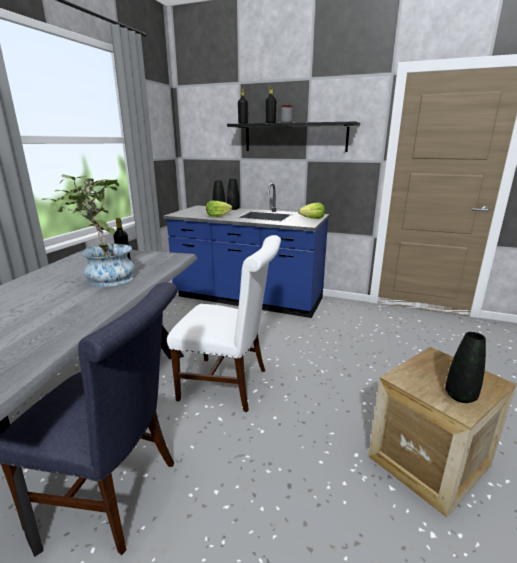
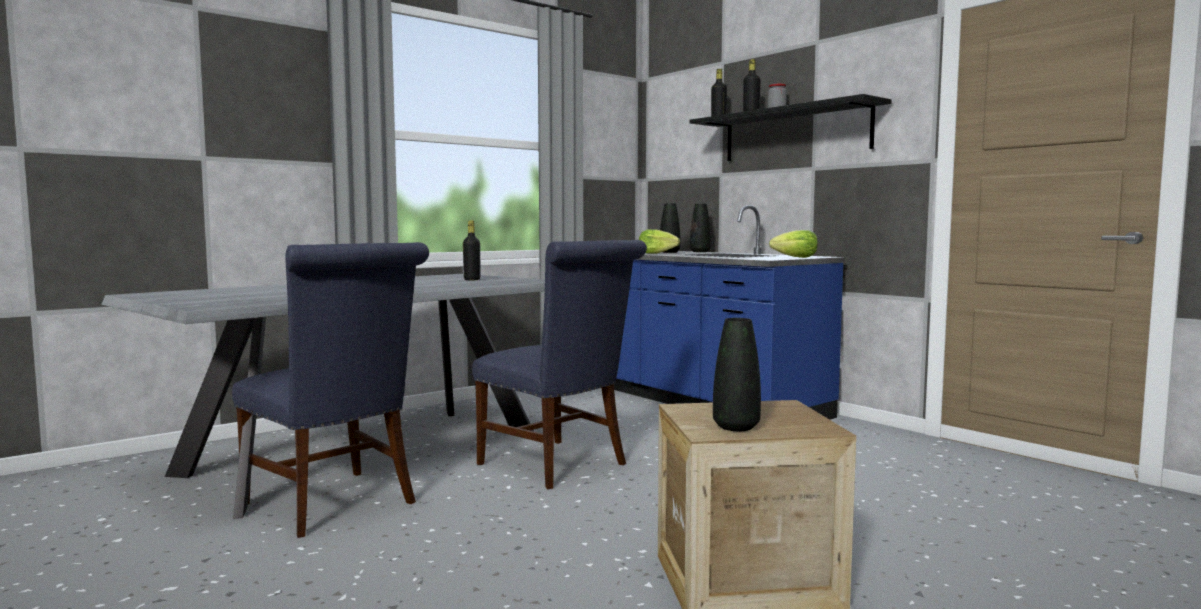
camera: 30 degrees right, 15 degrees down
(103, 279) = (425, 284): potted plant -> none
(229, 384) = (559, 465): white chair -> blue chair

